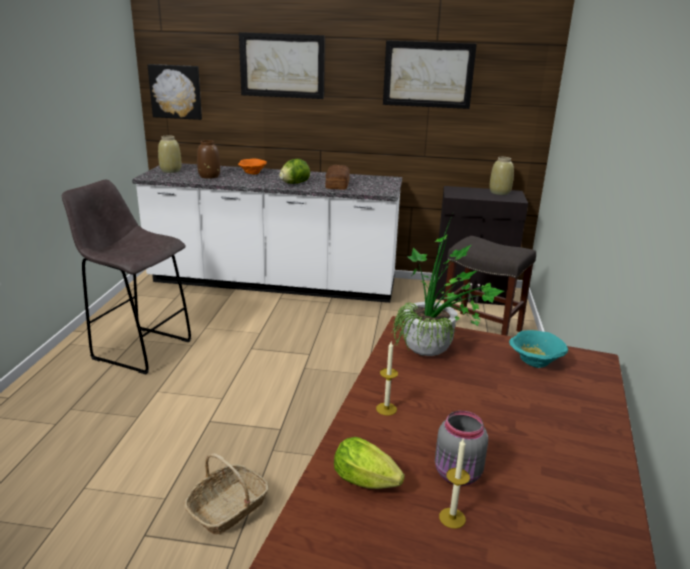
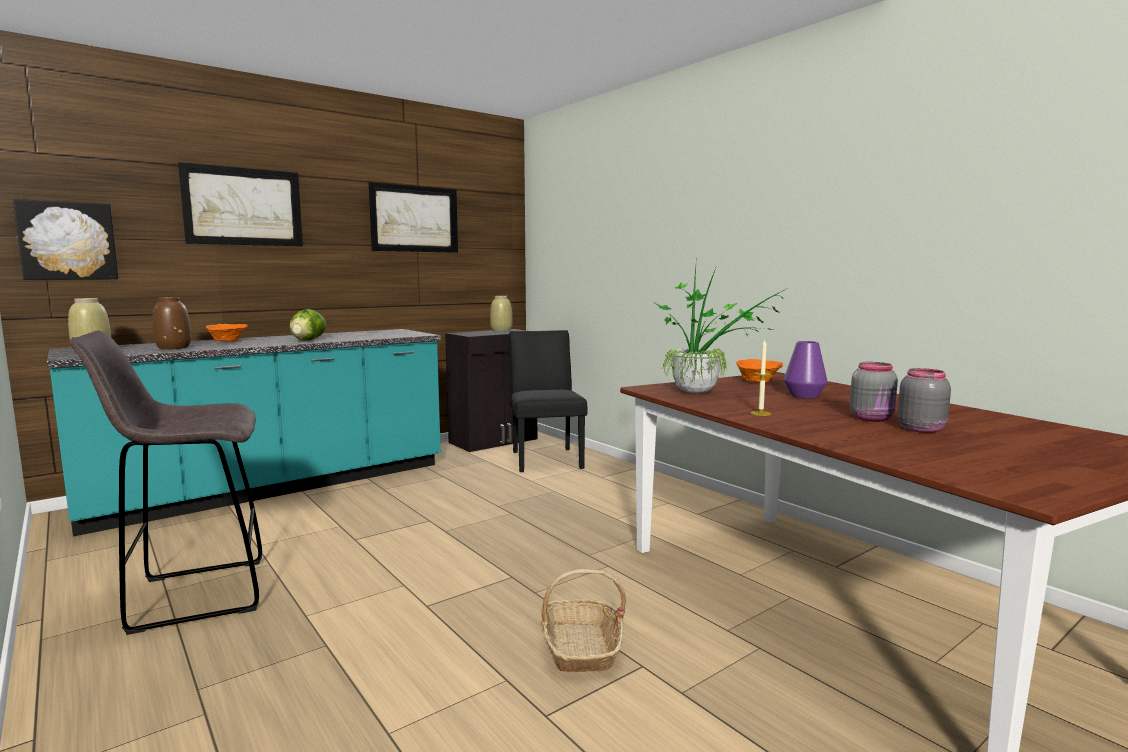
camera: 45 degrees left, 15 degrees down
(273, 284) = (275, 487): white counter -> turquoise counter
(336, 184) = (357, 336): bread -> none
(369, 483) = (855, 434): lettuce -> none
(452, 518) = (921, 429): candle -> grey jar
(482, 330) = (545, 458): grey stool -> black chair
(509, 406) = (804, 395): none -> purple vase
(534, 363) = (758, 382): turquoise bowl -> orange bowl

